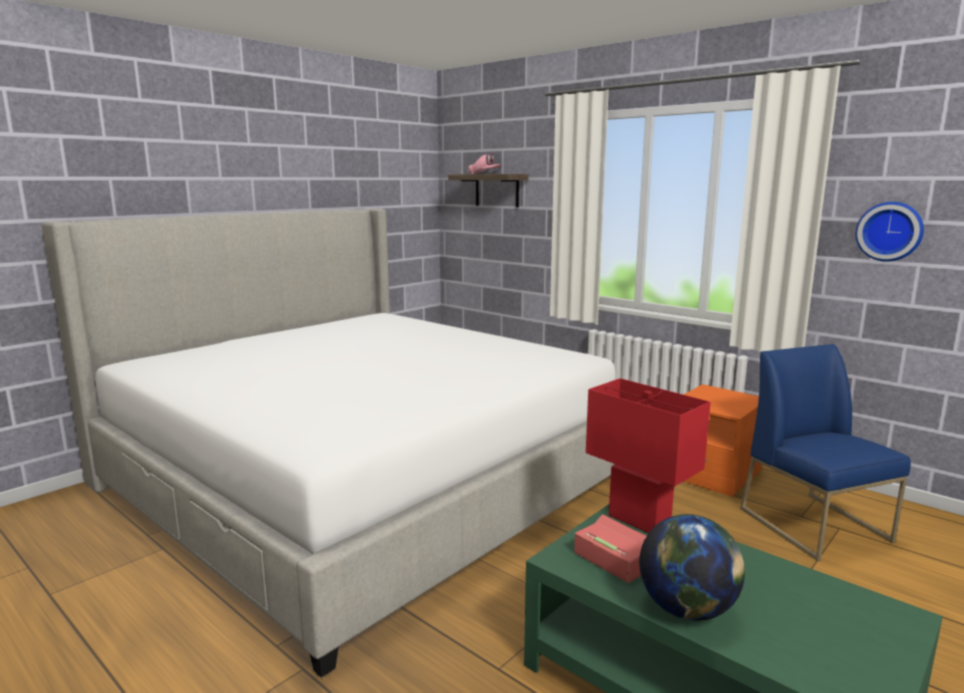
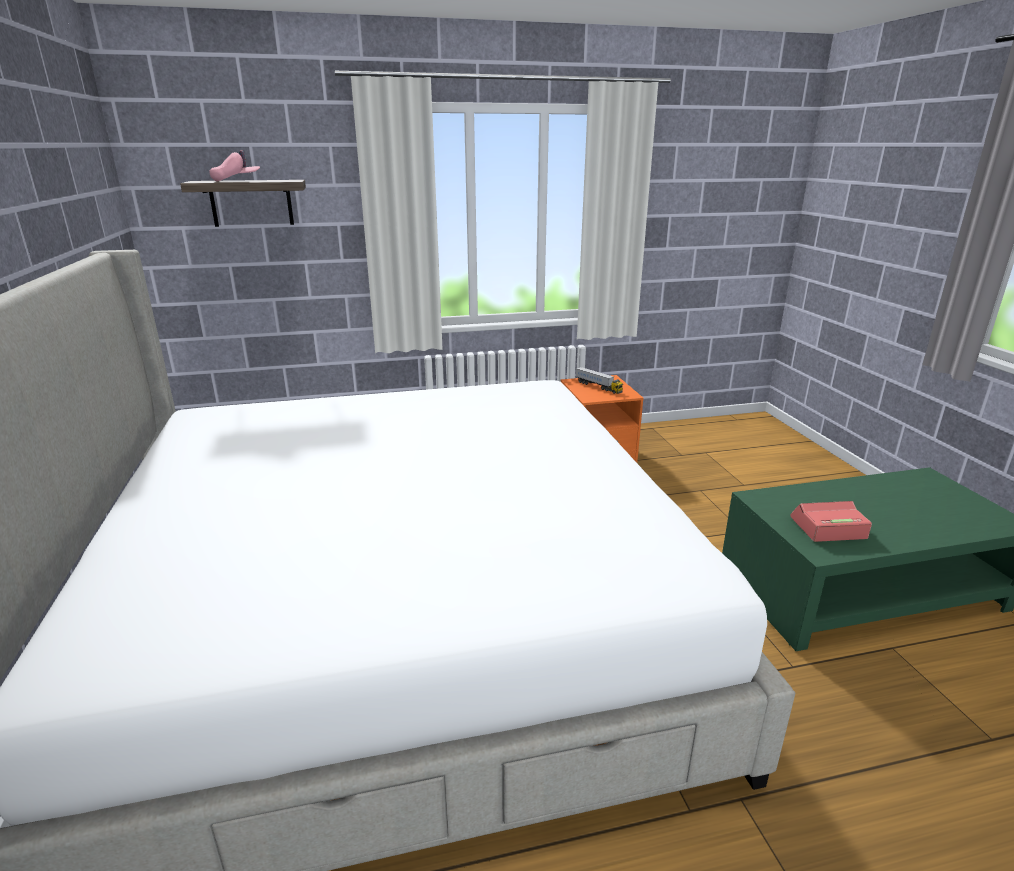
camera: 55 degrees left, 10 degrees up
(639, 520) = (775, 498): red table lamp -> none
(687, 610) = (908, 533): globe -> none
(719, 398) = (598, 387): none -> toy truck
(815, 525) = (696, 457): blue chair -> none
(889, 231) = (680, 223): wall clock -> none

